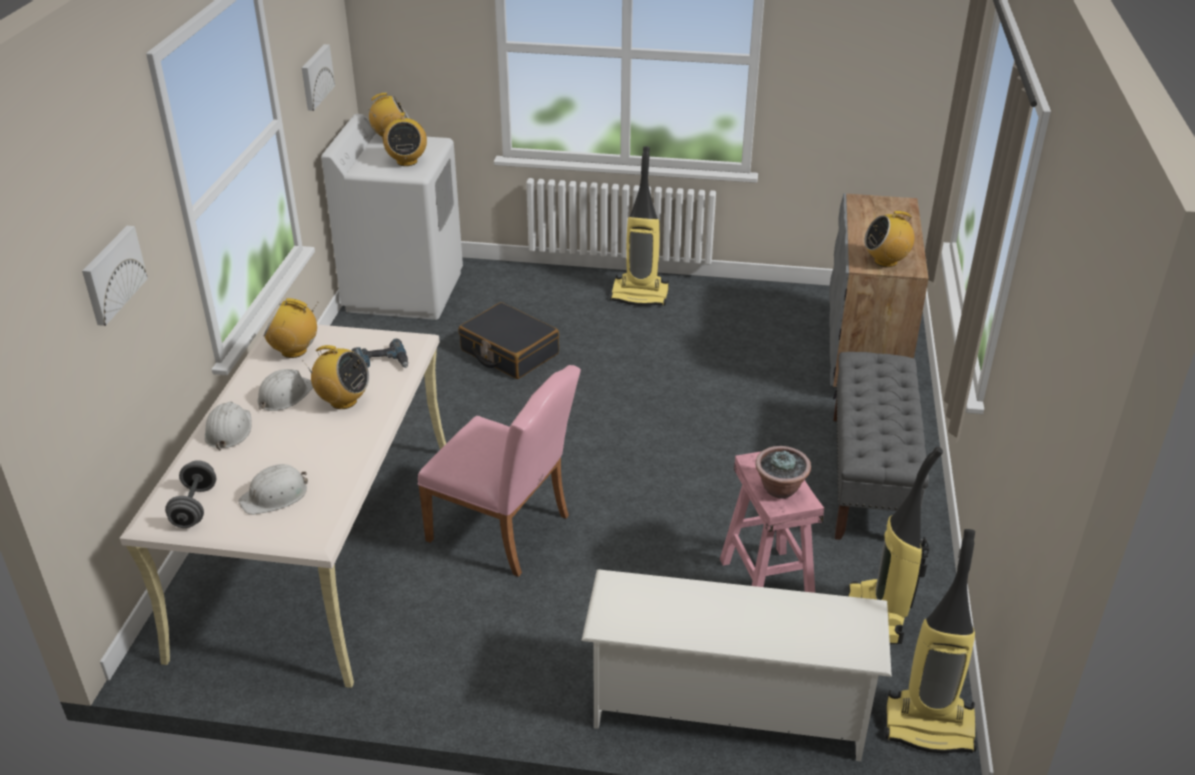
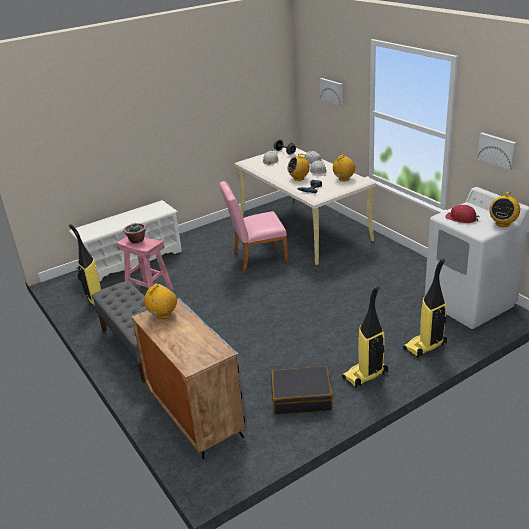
camera: 140 degrees right, 5 degrees down
(407, 161) = (461, 218): radio -> red hard hat
(509, 352) = (366, 307): black suitcase -> black suitcase (301, 397)
(930, 726) = (65, 286): vacuum cleaner -> vacuum cleaner (425, 347)

